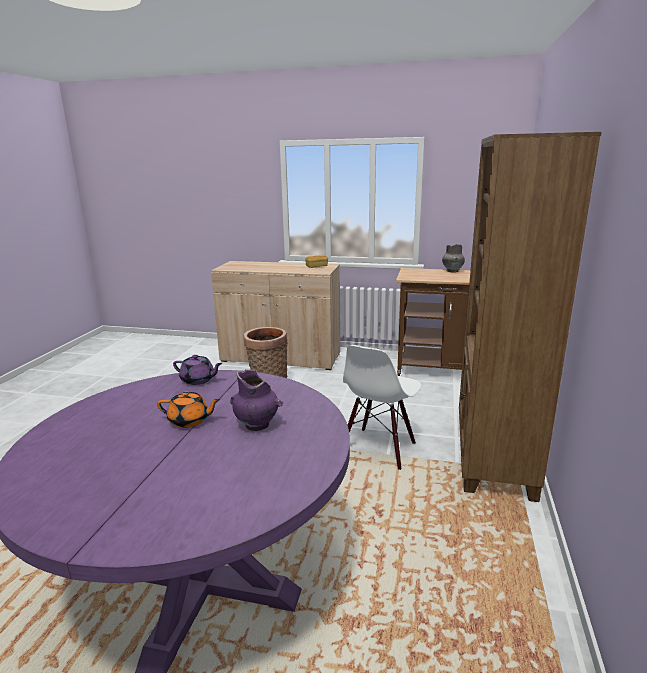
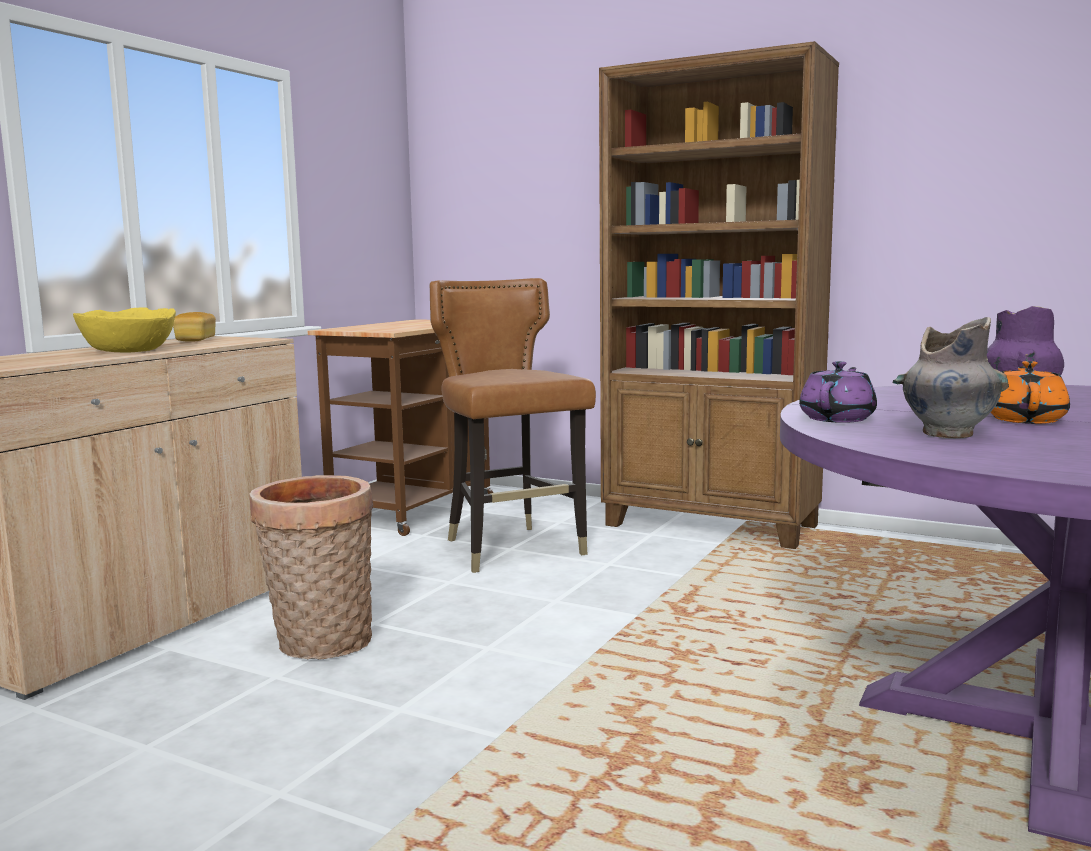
camera: 75 degrees left, 10 degrees down
(274, 268) = (129, 350): none -> yellow bowl
(378, 448) = (661, 578): white chair -> none
(397, 403) = (512, 549): none -> brown chair
(452, 271) = (387, 323): grey vase -> grey vase (946, 434)

